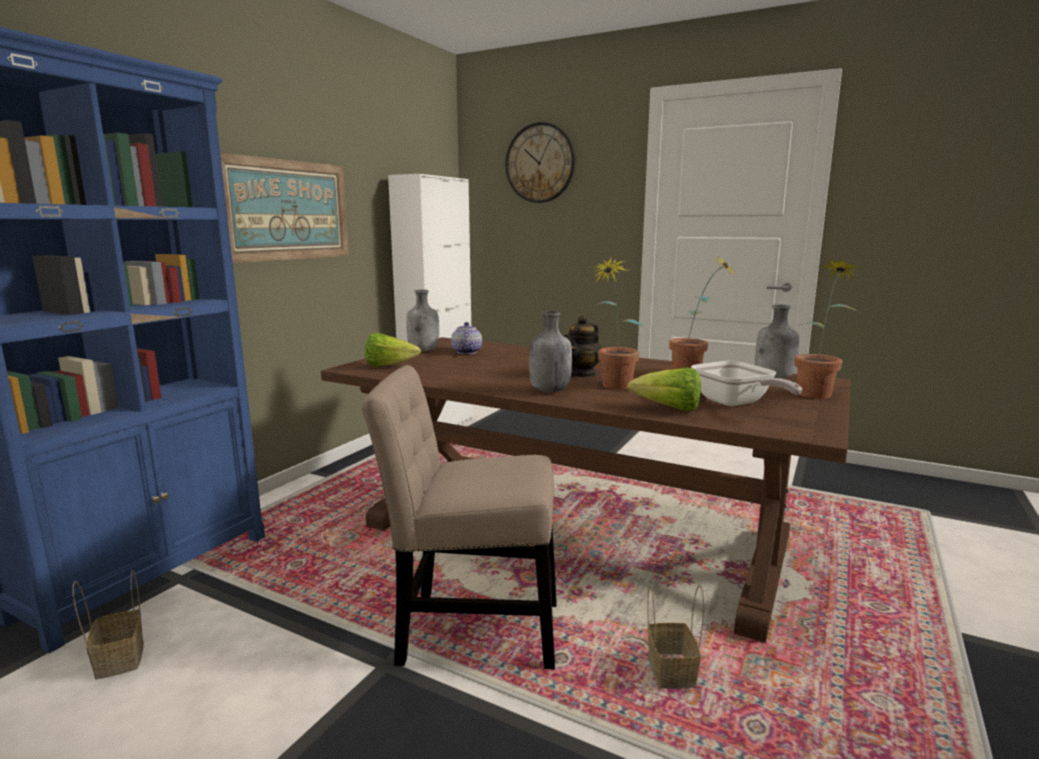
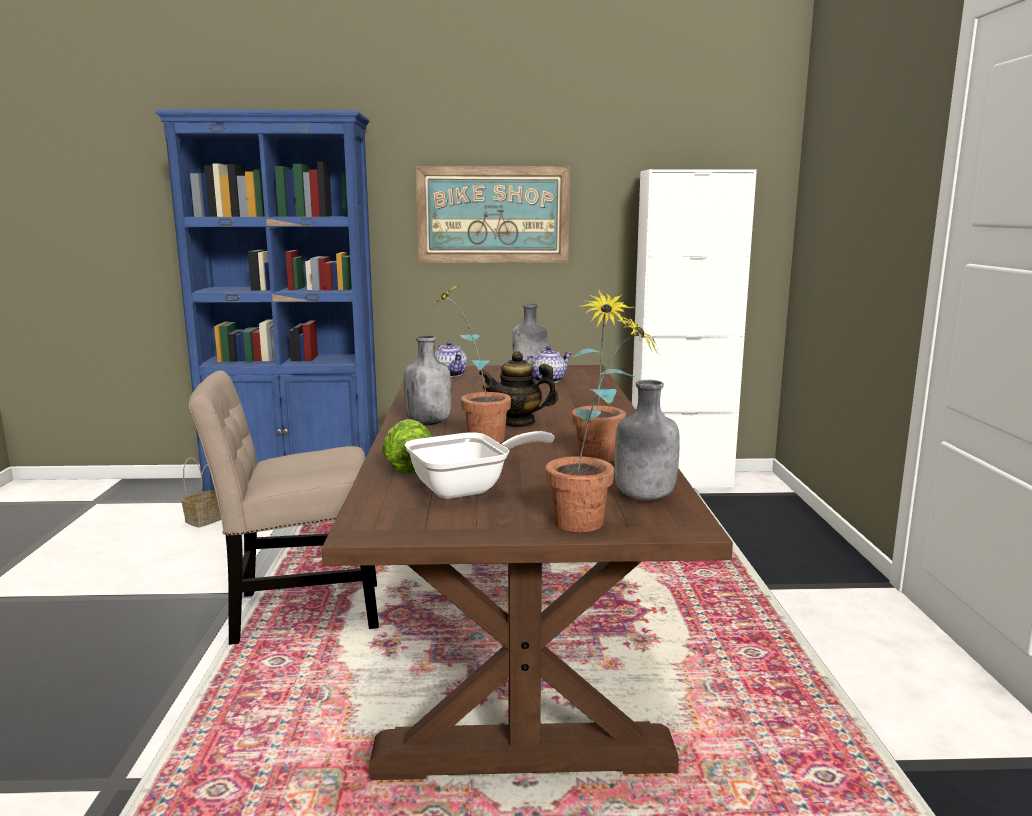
camera: 60 degrees right, 0 degrees up
(389, 366) = (450, 374): lettuce -> teapot
(471, 629) = (298, 612): beige chair -> beige chair turned 75 degrees counterclockwise
(540, 163) = (855, 140): wall clock -> none
(669, 671) = (287, 724): basket -> none
(736, 403) = (468, 489): frying pan -> frying pan turned 150 degrees counterclockwise

